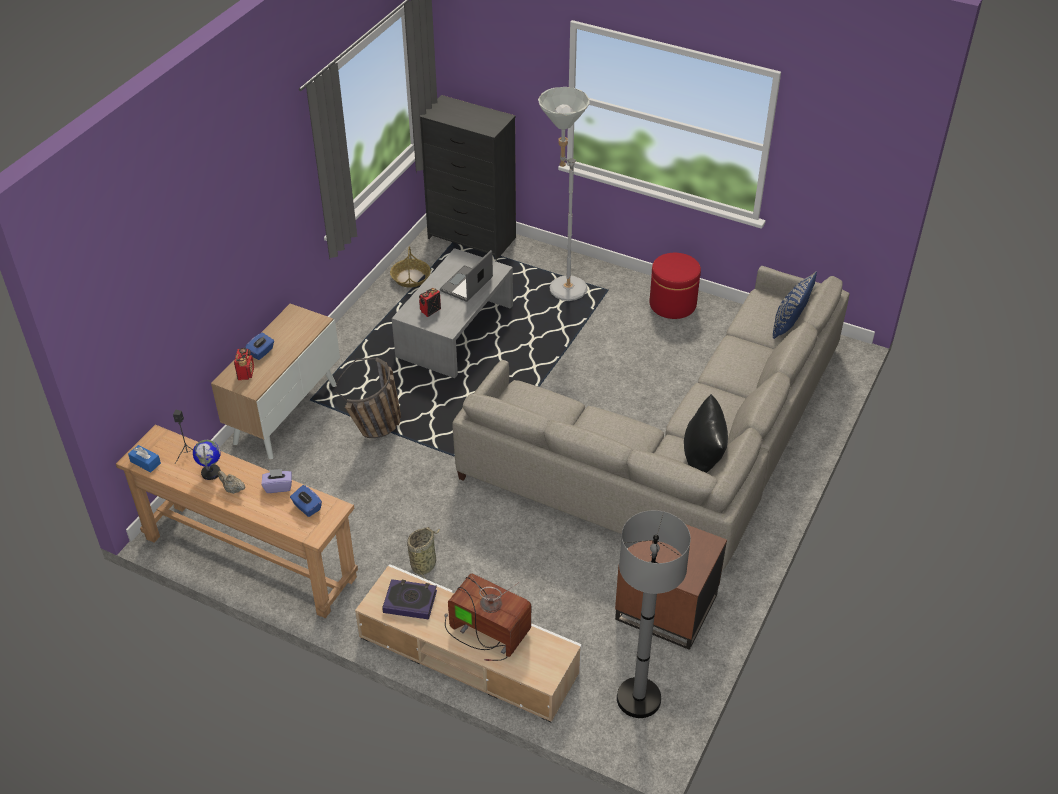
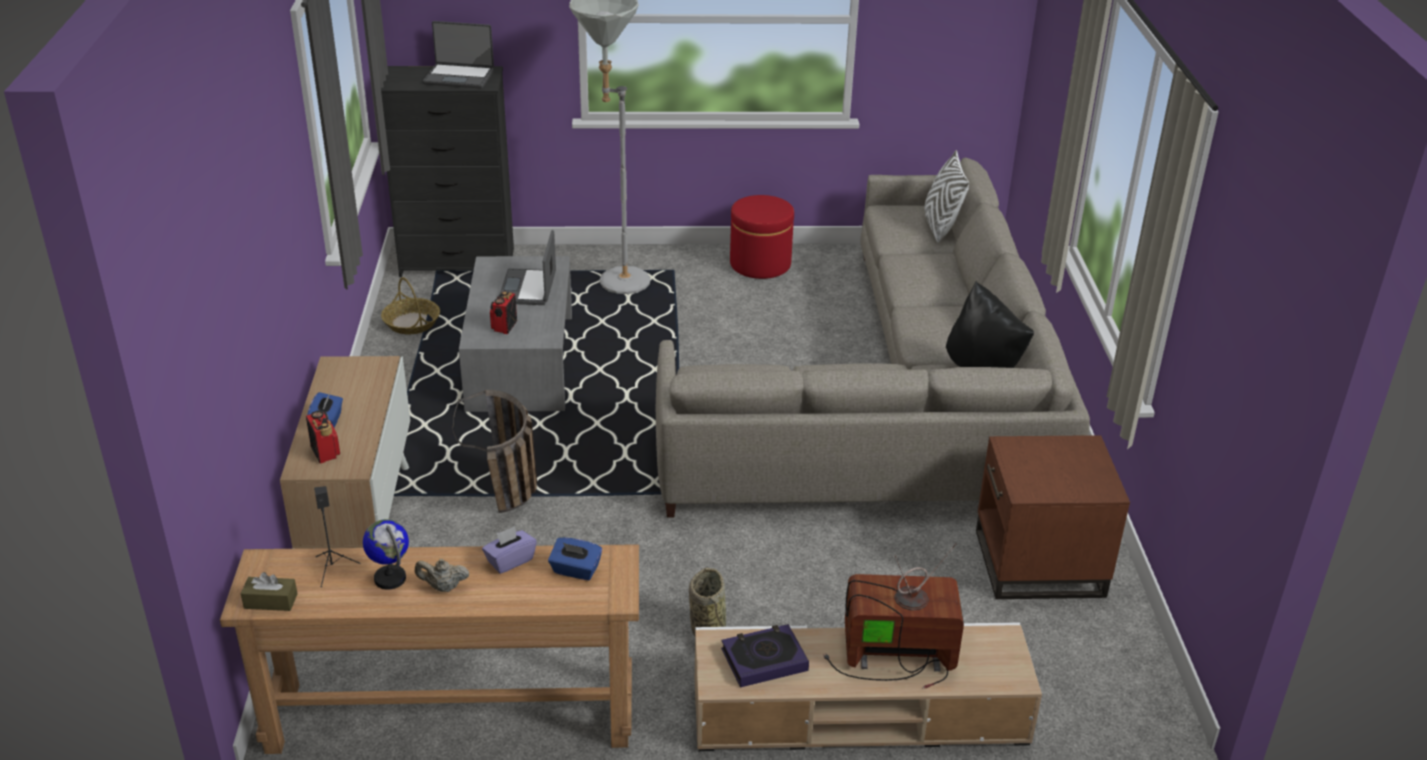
camera: 30 degrees left, 10 degrees down
(145, 462) = (270, 601): blue tissue box -> brown tissue box
(479, 118) = (459, 77): none -> laptop
(638, 698) = (1102, 673): grey floor lamp -> none
(789, 325) = (940, 226): blue pillow -> white pillow

